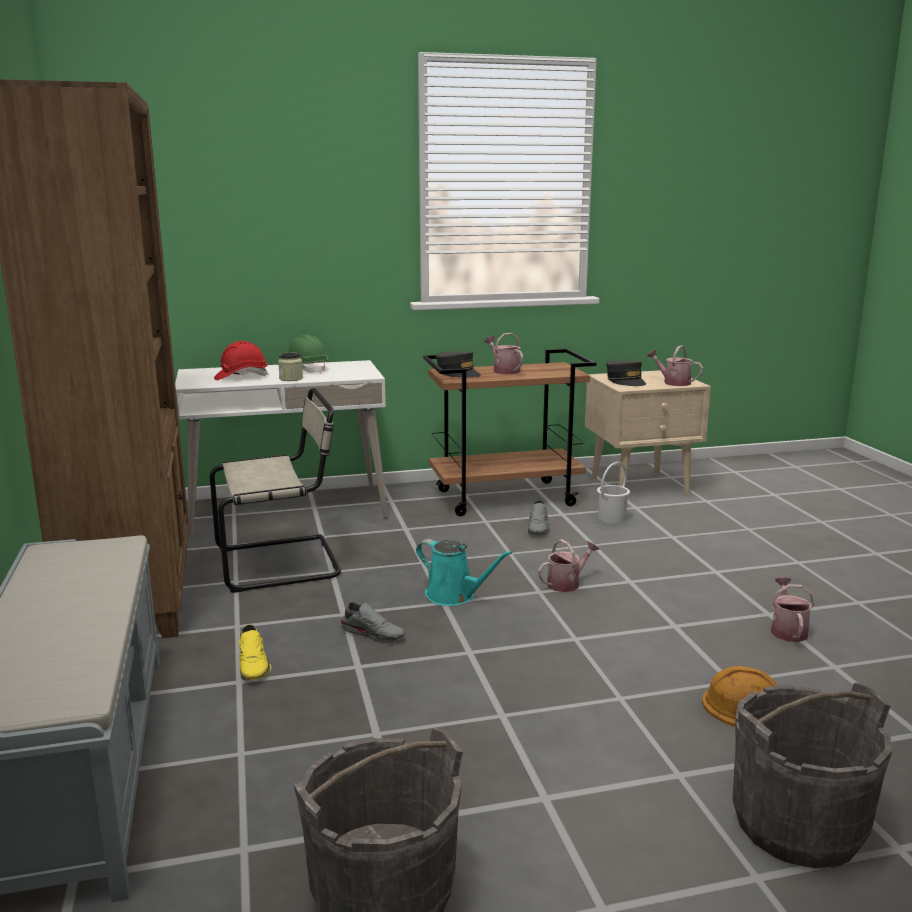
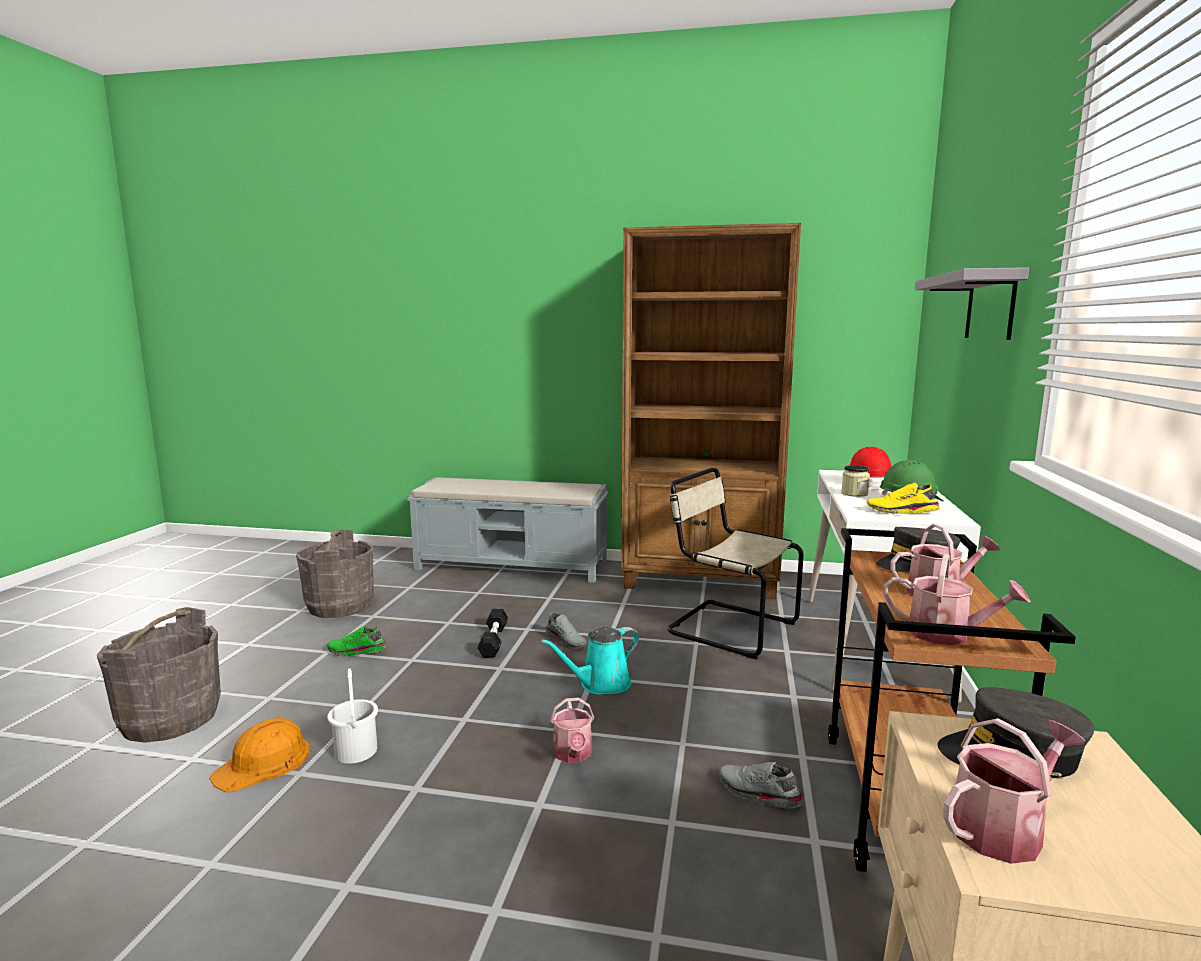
camera: 115 degrees right, 5 degrees down
(254, 665) = (563, 603): yellow shoe -> yellow shoe (902, 512)
(283, 563) = (727, 627): beige chair -> beige chair turned 120 degrees clockwise
(301, 205) = (990, 306): none -> grey shelf
(373, 633) = (567, 640): grey shoe -> grey shoe turned 90 degrees counterclockwise
(409, 677) = (493, 641): none -> black dumbbell
(522, 770) = (356, 651): none -> green shoe
(611, 518) = (777, 894): white bucket -> white bucket (356, 751)
(787, 630) = (302, 877): watering can -> watering can (947, 635)

